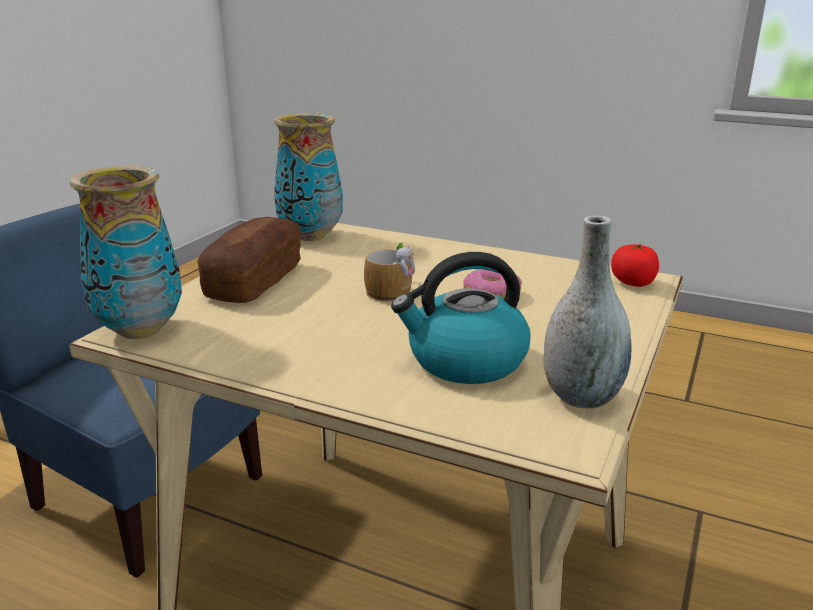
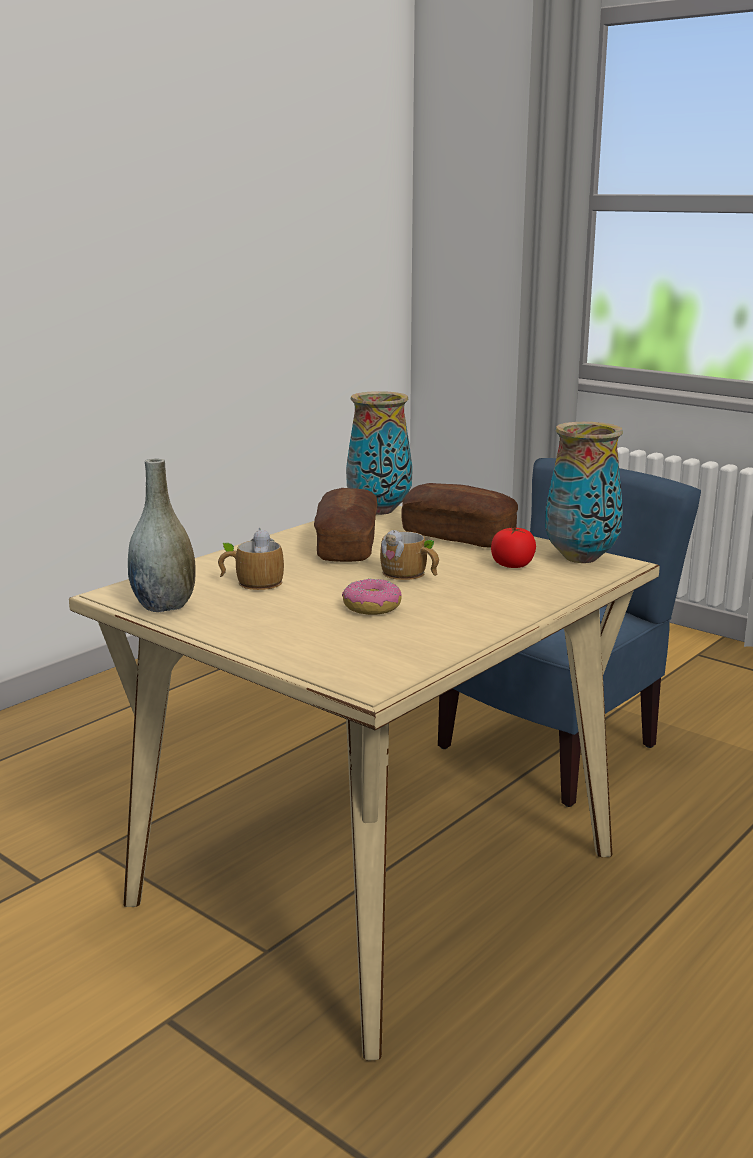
camera: 105 degrees right, 5 degrees down
(306, 329) = (347, 546): none -> bread
(465, 361) = (251, 582): kettle -> mug
(633, 283) = (361, 674): tomato -> tomato (513, 565)

